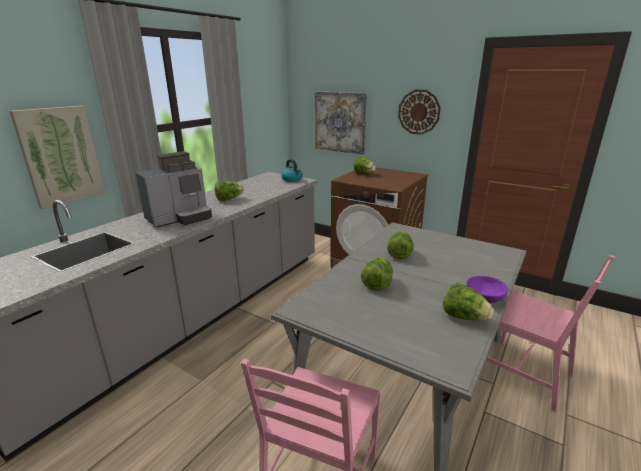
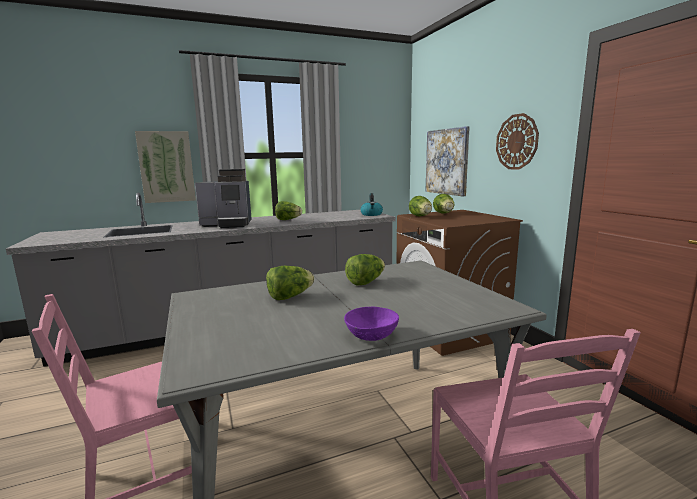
camera: 35 degrees right, 10 degrees down
(464, 317) = (306, 342): lettuce -> lettuce (421, 216)

